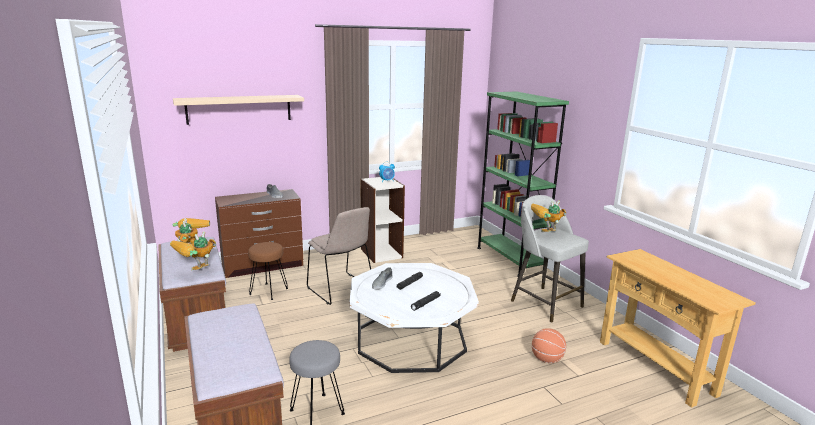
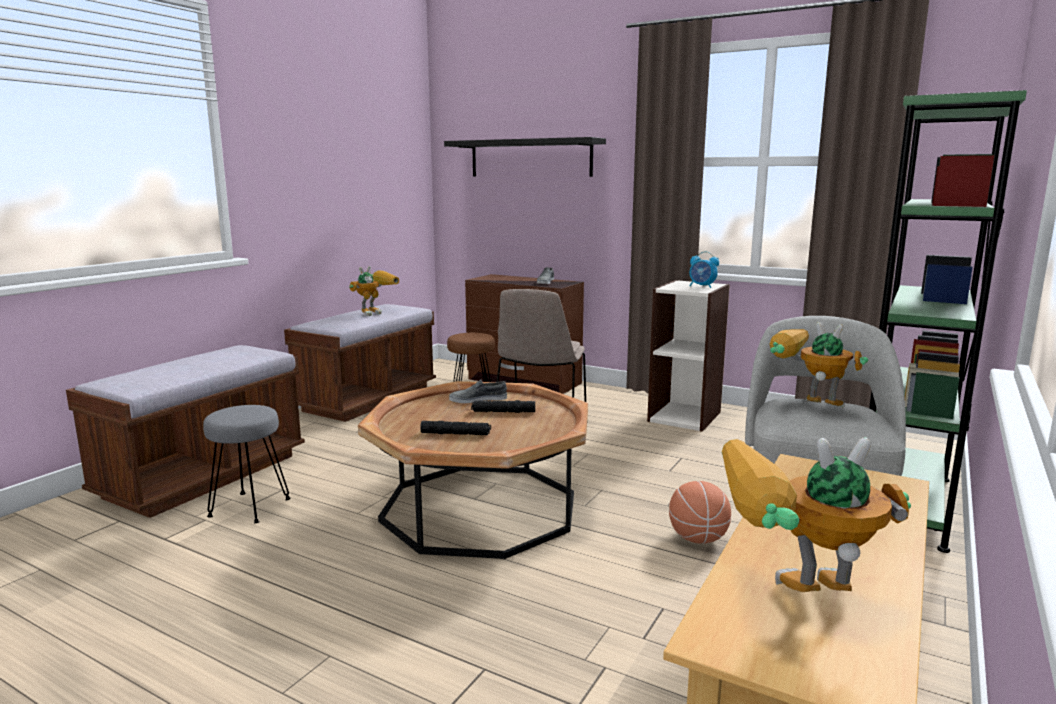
camera: 55 degrees right, 5 degrees down
(197, 272) = (331, 323): toy robot -> toy robot (791, 601)
(239, 109) = (530, 158): beige shelf -> black shelf
(411, 340) = (479, 508): white coffee table -> brown coffee table
(546, 359) = (587, 647): basketball -> basketball (697, 538)

